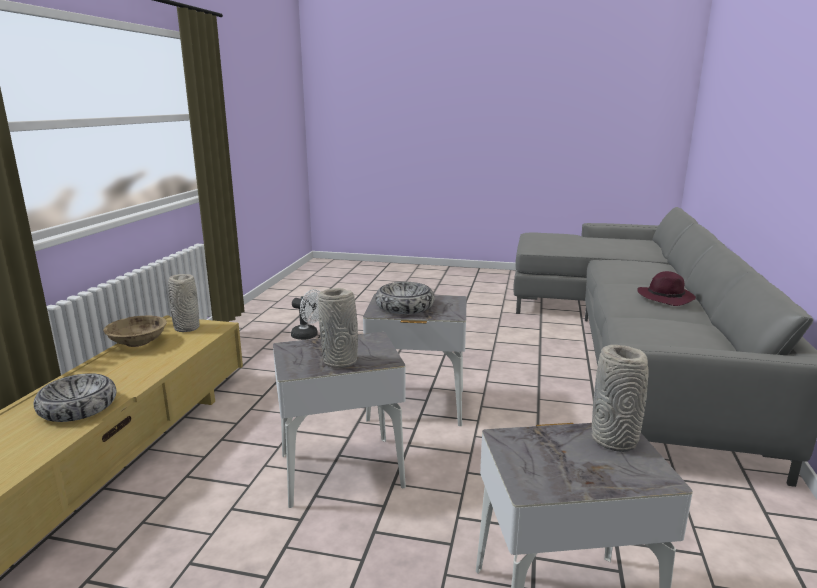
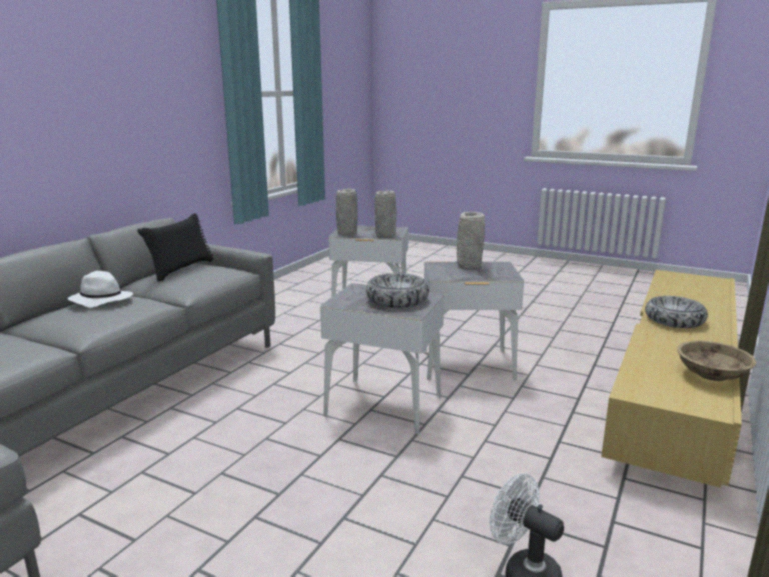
camera: 165 degrees left, 0 degrees up
(186, 328) = (676, 394): grey vase -> grey vase (385, 235)
(666, 298) = (100, 300): purple hat -> white hat
(697, 336) = (181, 269): none -> black pillow

